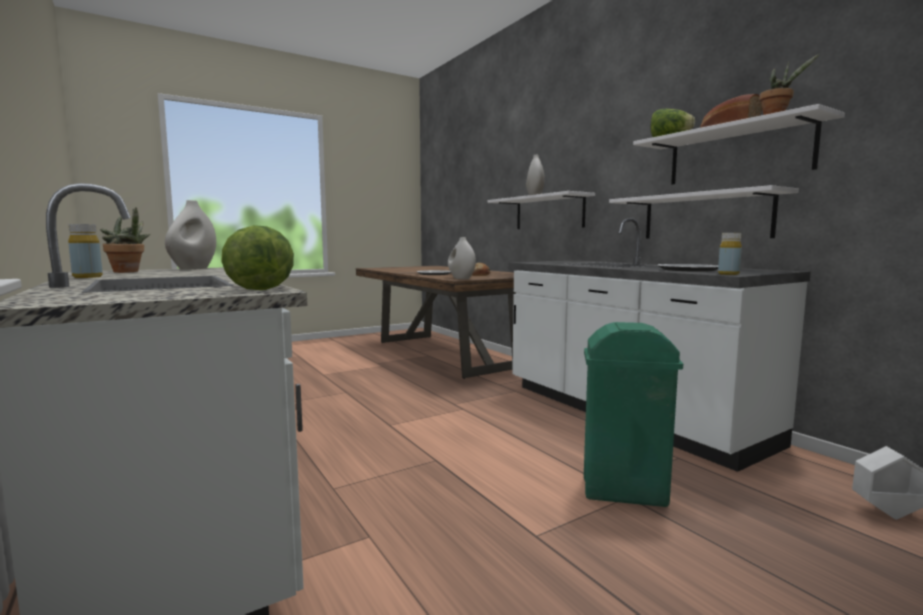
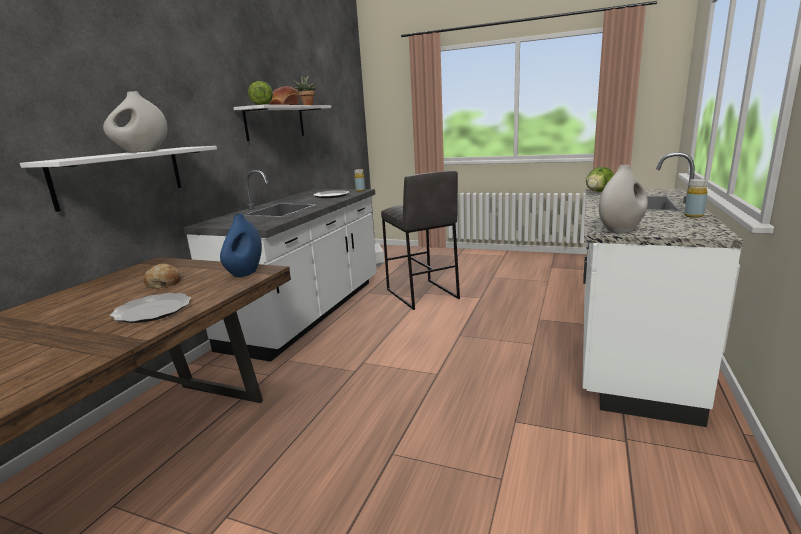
camera: 125 degrees left, 10 degrees up
(129, 272) = (676, 227): potted plant -> none
(461, 278) = (245, 273): white vase -> blue vase
(622, 491) = (421, 294): green trash can -> grey stool
(705, 217) = (269, 165): white shelf -> none

